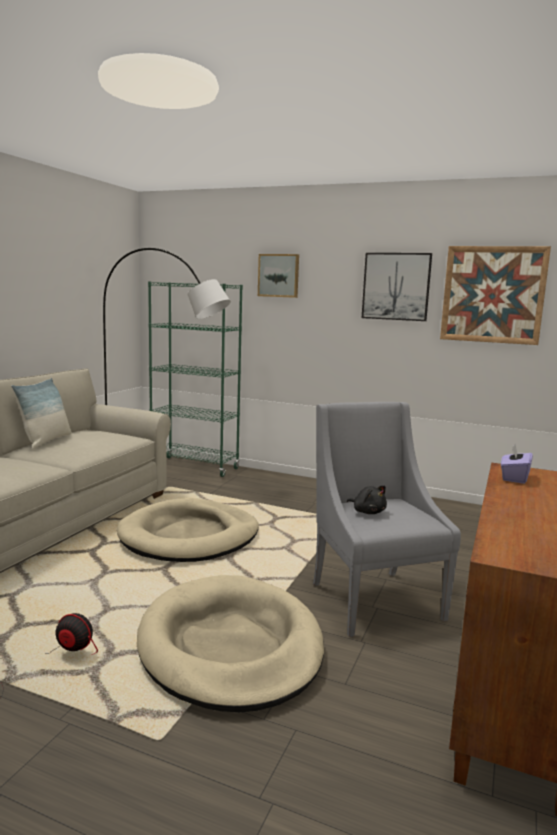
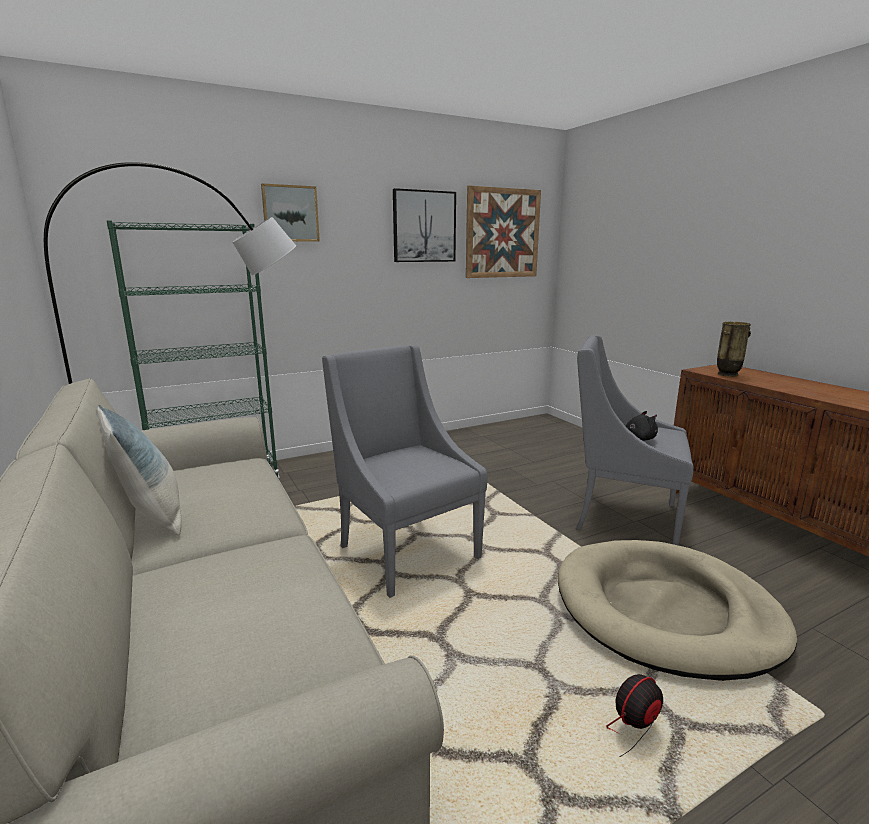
camera: 50 degrees left, 5 degrees up
(189, 536) = (405, 551): beige dog bed -> grey armchair
(514, 478) = (728, 375): purple tissue box -> vase

